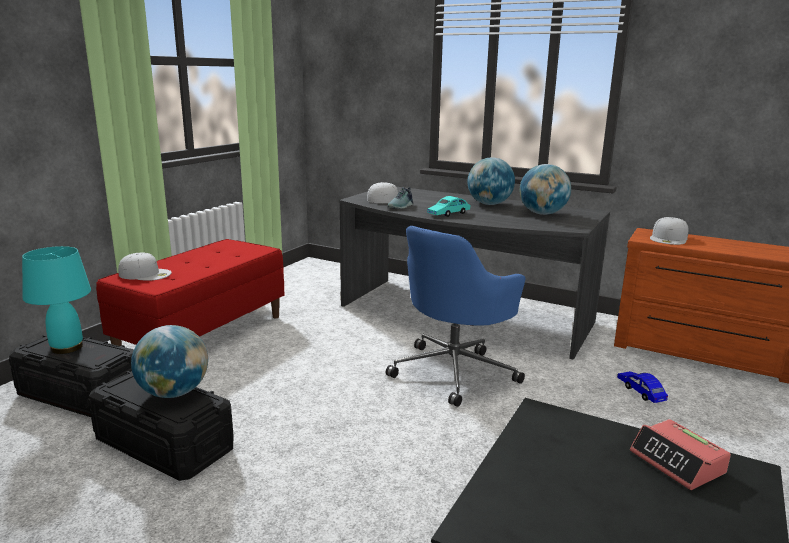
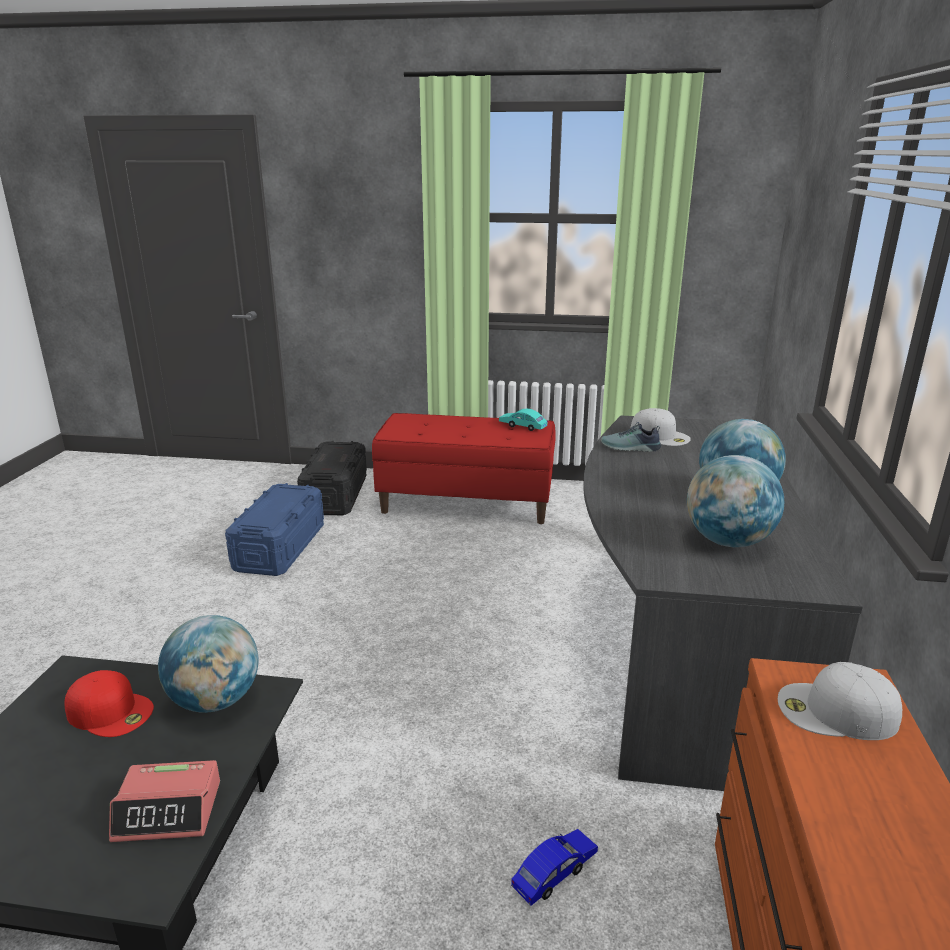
camera: 70 degrees right, 5 degrees up
(67, 348) = (335, 454): turquoise table lamp -> none
(145, 274) = (418, 422): white cap -> none
(164, 445) = (279, 547): black storage box -> blue storage box
(174, 393) = (278, 510): globe -> globe (215, 701)
(448, 214) = (627, 478): turquoise toy car -> turquoise toy car (522, 426)
(455, 371) = (496, 667): blue office chair -> none
(549, 495) = (111, 711): none -> red cap
(677, 463) = (169, 810): alarm clock -> alarm clock turned 135 degrees counterclockwise

